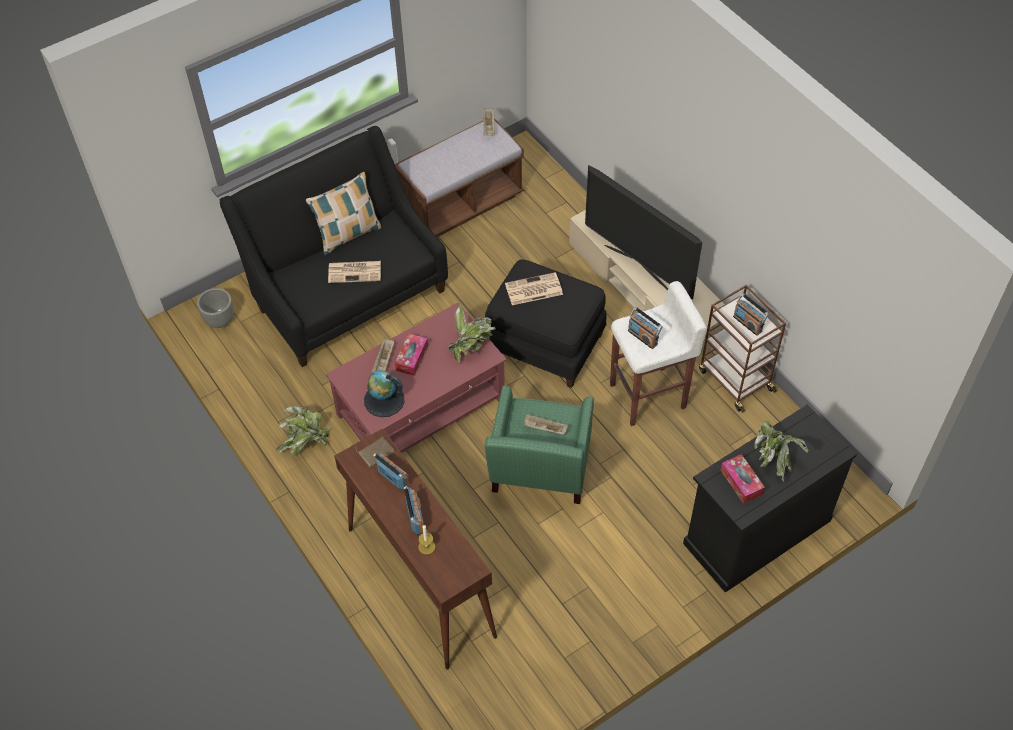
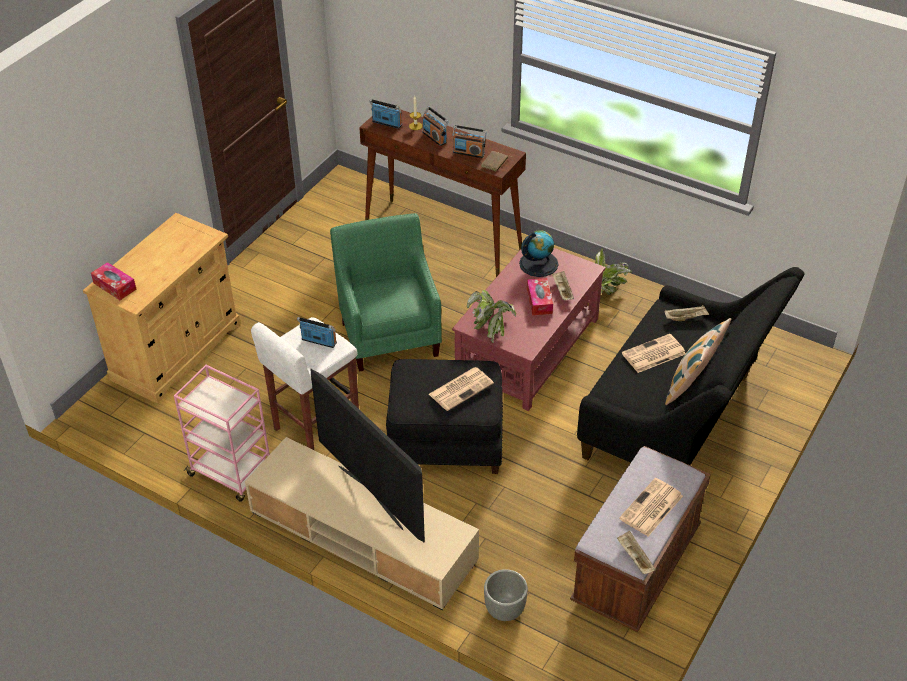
camera: 155 degrees right, 10 degrees down
(220, 320) = (774, 356): grey planter -> grey planter (505, 610)
(455, 151) = (651, 508): none -> newspaper
(544, 429) = (386, 294): beige tray -> beige tray (686, 318)
(637, 267) = (371, 496): television -> television turned 150 degrees counterclockwise
(734, 379) = (232, 473): brown cart -> pink cart
(741, 482) = (184, 241): tissue box -> tissue box (115, 286)
(748, 323) = (216, 401): radio -> radio (387, 123)
(756, 531) = (176, 351): black cabinet -> beige cabinet
(773, 458) = (159, 265): potted plant -> none

